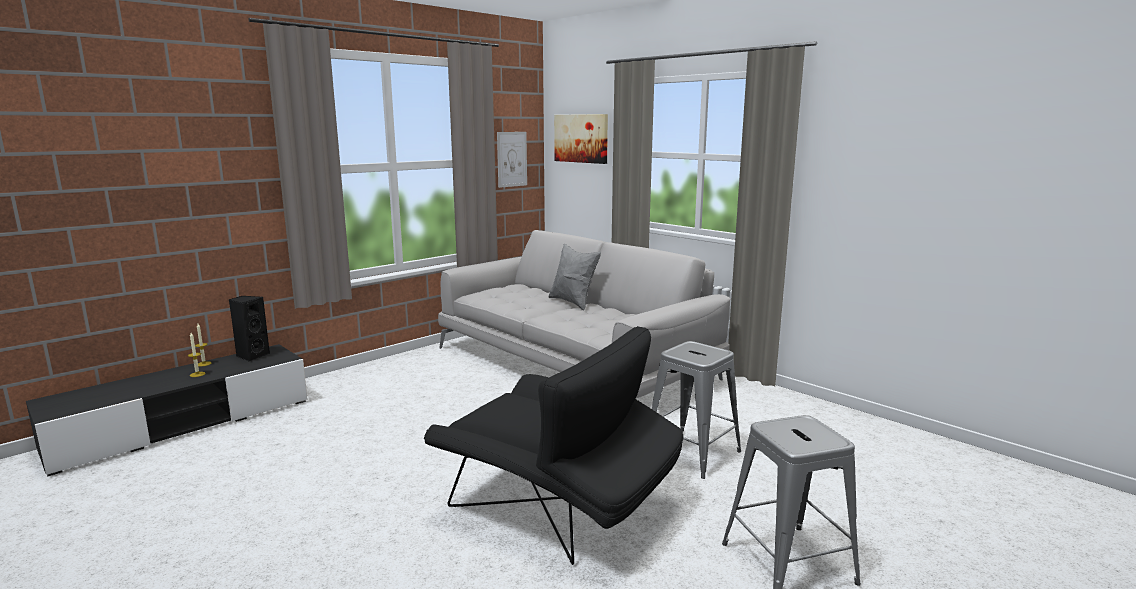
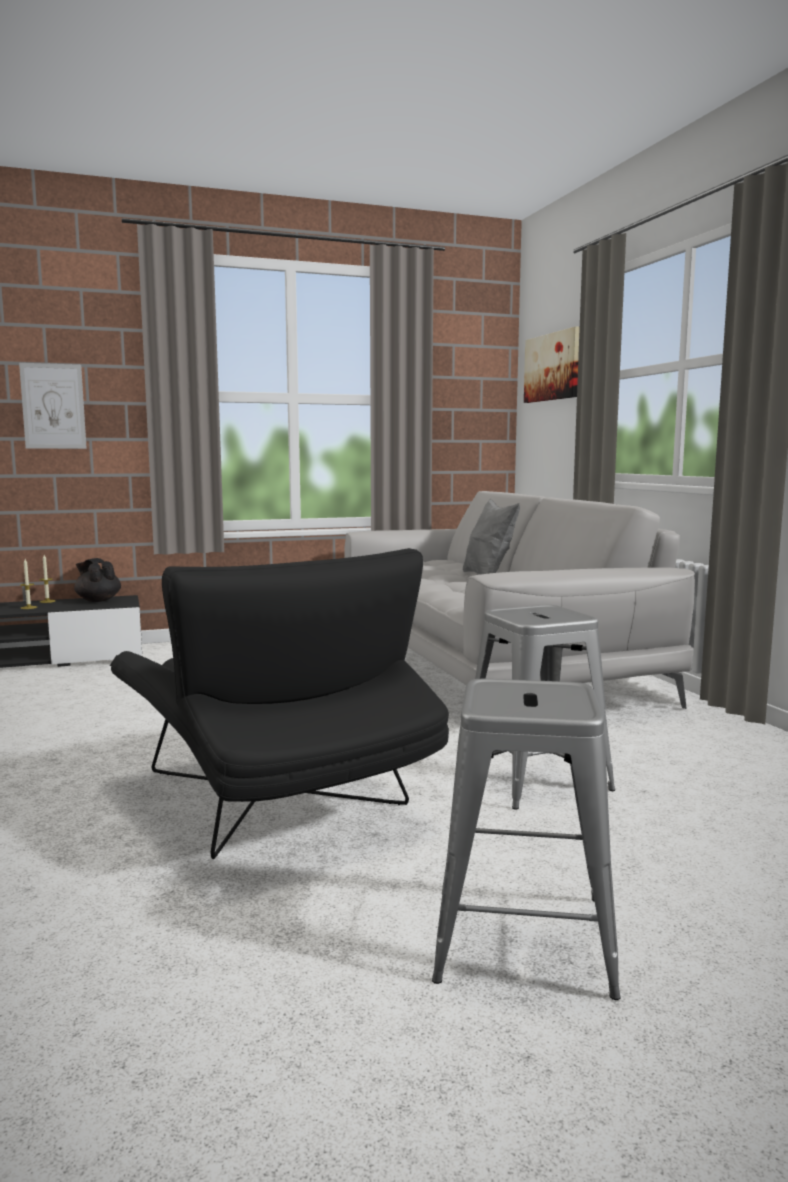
camera: 25 degrees right, 5 degrees down
(252, 356) = (98, 600): black speaker -> black teapot
(512, 159) = (465, 400): picture -> picture (53, 406)

